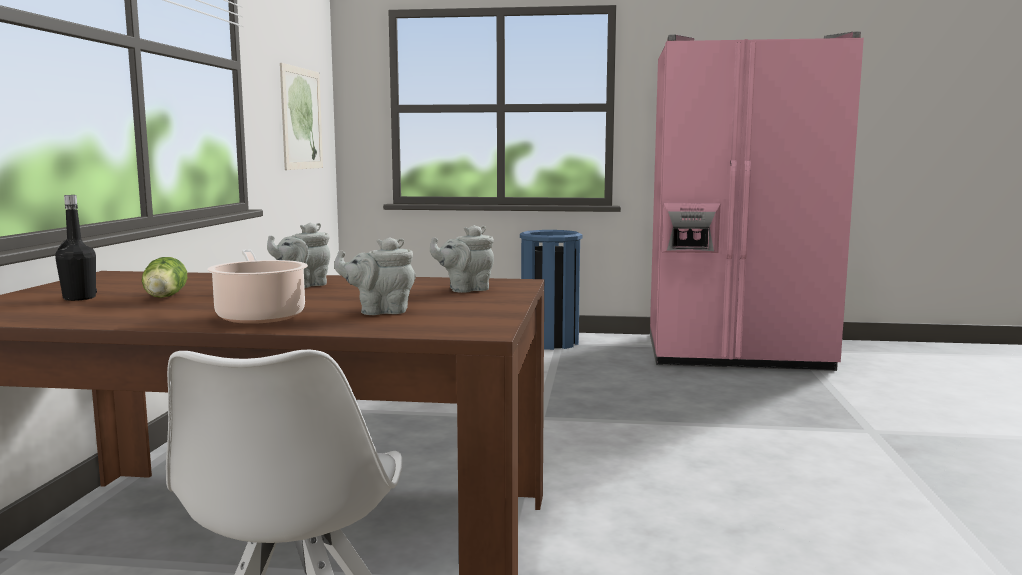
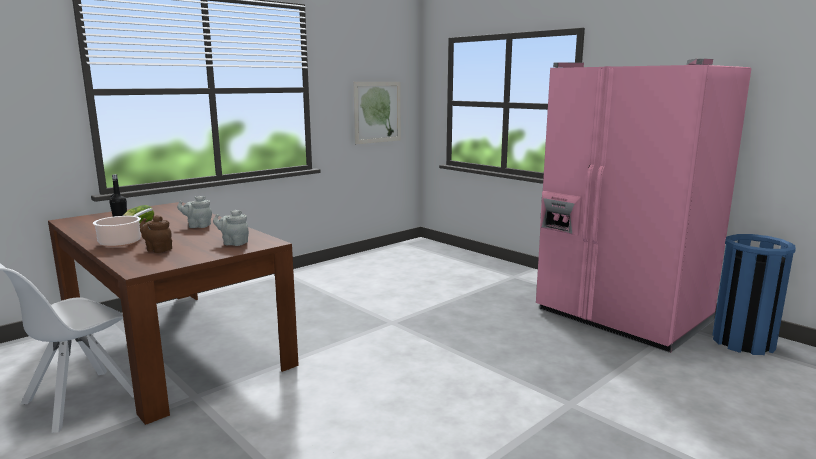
camera: 40 degrees right, 5 degrees up
(380, 311) = (158, 249): grey teapot -> brown teapot
(550, 342) = (509, 274): blue trash can -> blue trash can (743, 342)

